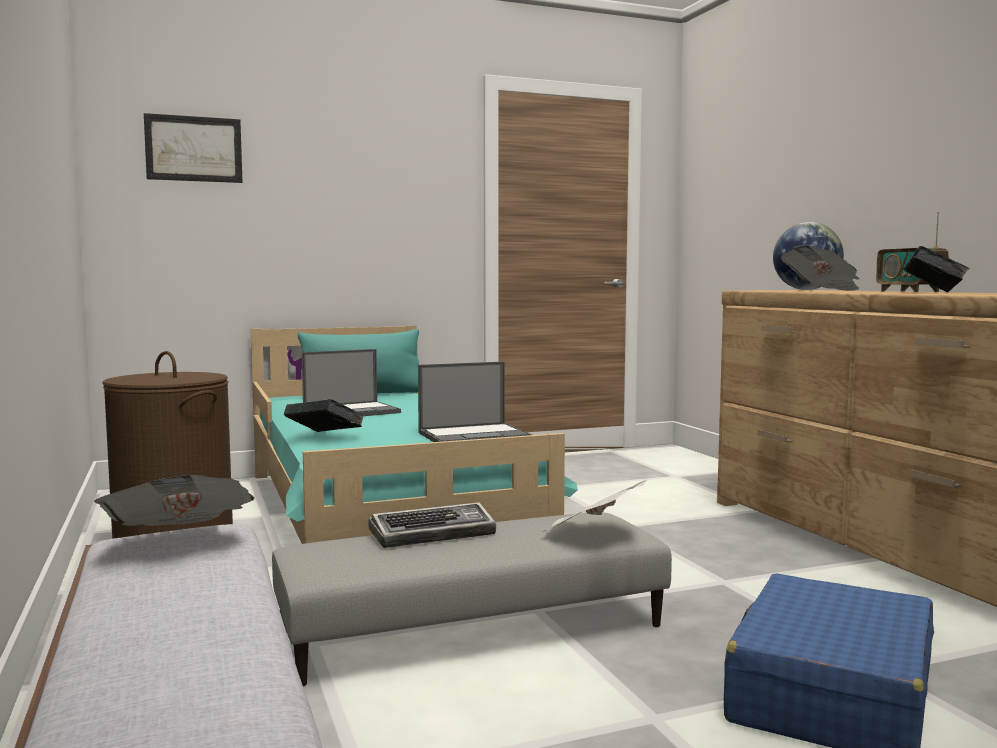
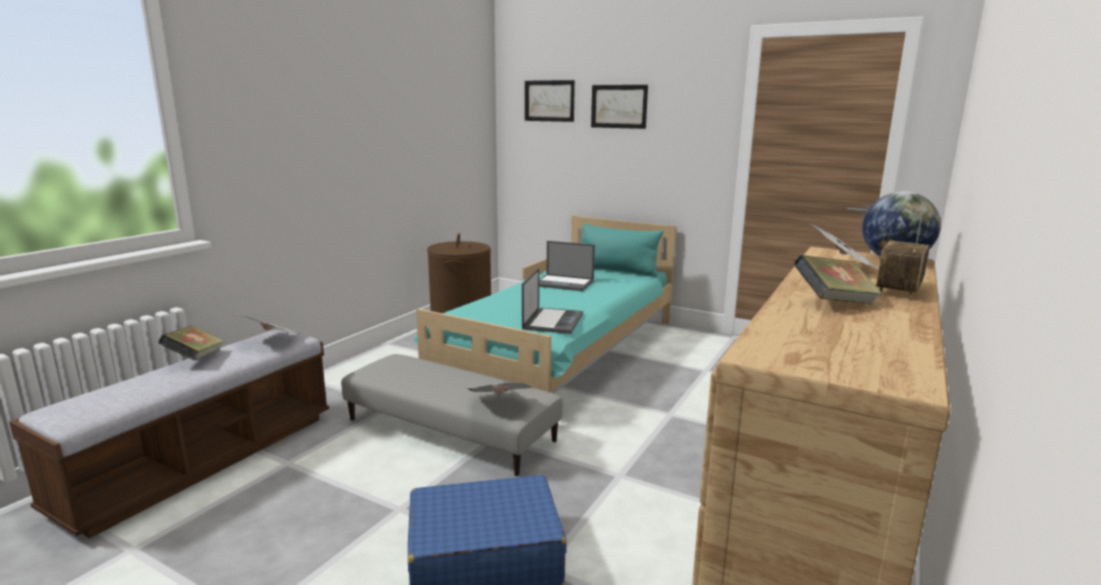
camera: 50 degrees right, 10 degrees up
(317, 162) = (619, 106): none -> picture
(324, 437) = (493, 299): book -> book (195, 359)
(433, 534) = (446, 372): keyboard -> none
(475, 436) = (553, 321): laptop -> laptop turned 105 degrees counterclockwise

